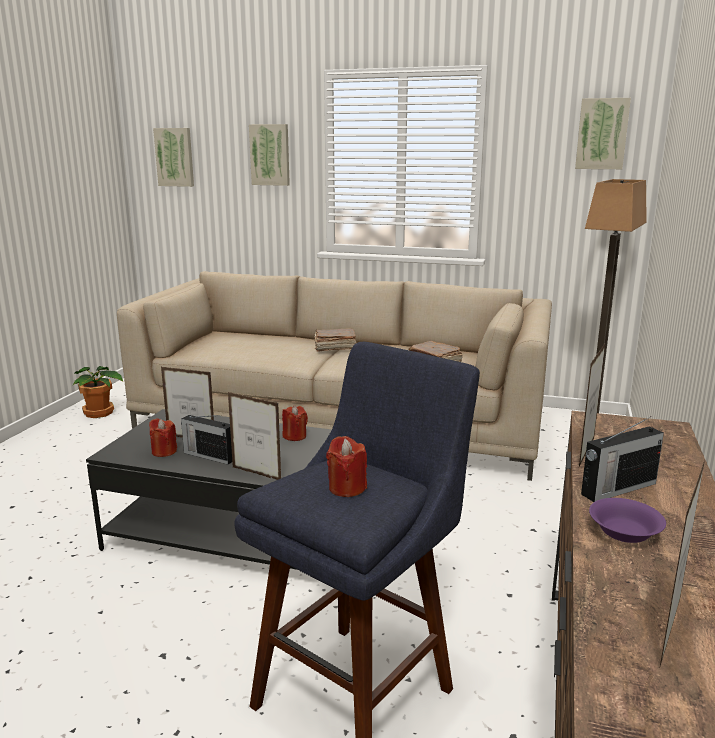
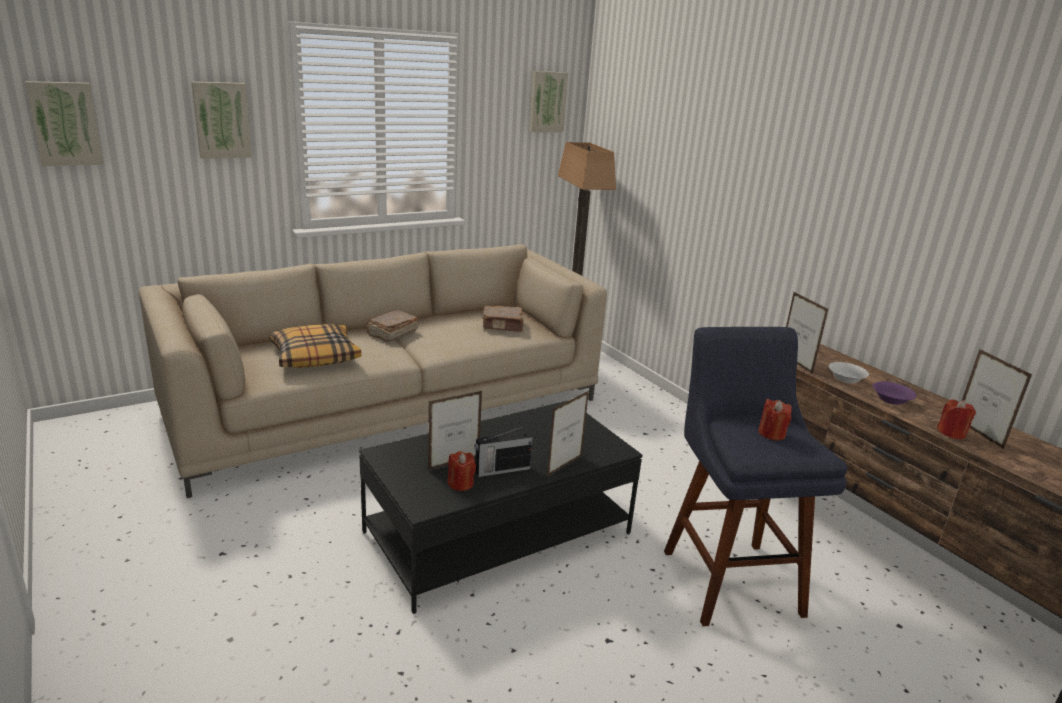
camera: 50 degrees left, 5 degrees up
(99, 413) = (101, 500): potted plant -> none
(250, 347) = (315, 356): none -> pillow
(256, 474) = (564, 466): picture frame -> picture frame turned 150 degrees clockwise
(294, 436) = (521, 425): red candle -> red candle (951, 433)
(617, 489) = (845, 379): radio -> white bowl

